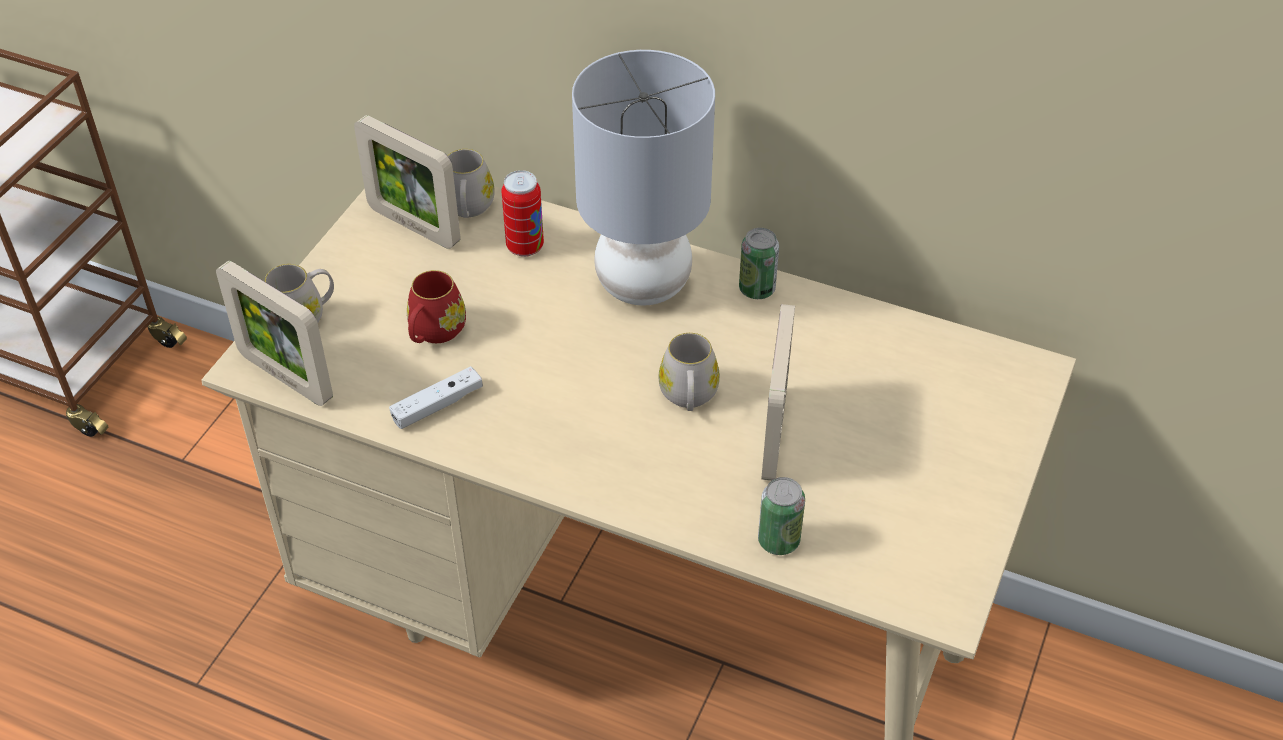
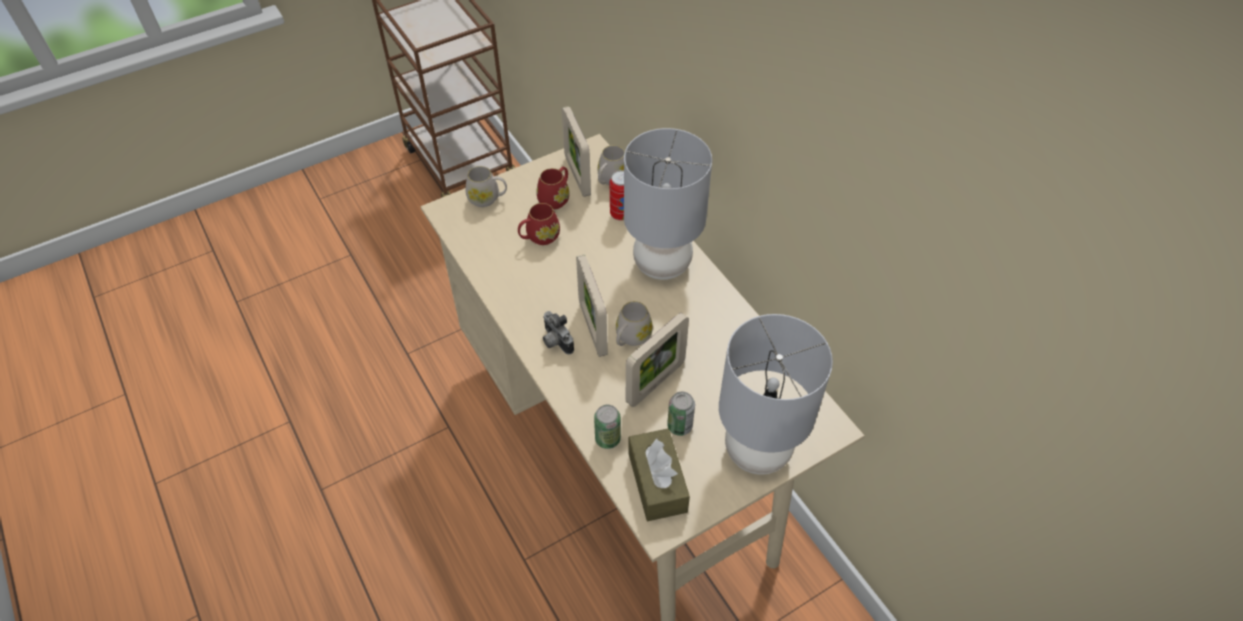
camera: 35 degrees right, 5 degrees up
(285, 377) = (455, 224): picture frame -> picture frame (592, 329)
(409, 269) = (556, 198): none -> red mug
(437, 405) = (509, 275): white game controller -> none
(589, 457) = (555, 341): none -> camera
(757, 289) = (719, 298): can -> can (679, 426)
(891, 556) = (657, 482): none -> brown tissue box
(974, 448) = (756, 451): none -> grey table lamp

